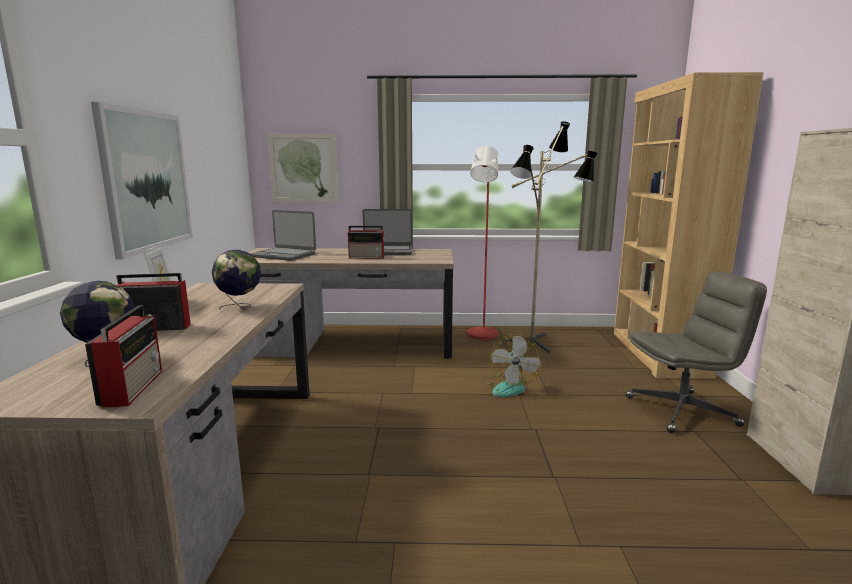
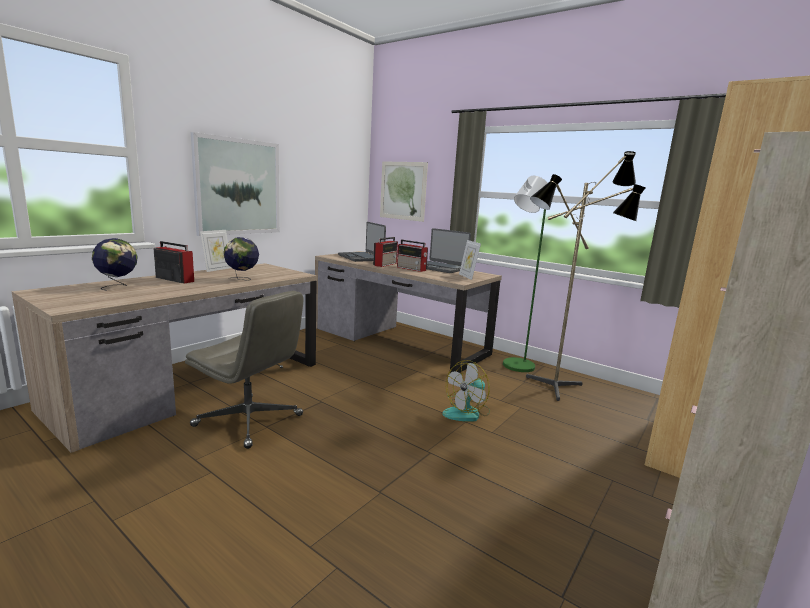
camera: 35 degrees right, 0 degrees up
(133, 387) = (86, 301): radio -> radio (385, 264)
(432, 255) = (467, 276): none -> picture frame
(481, 336) = (514, 367): red floor lamp -> green floor lamp
(682, 411) = (615, 506): grey office chair -> grey office chair (250, 421)

